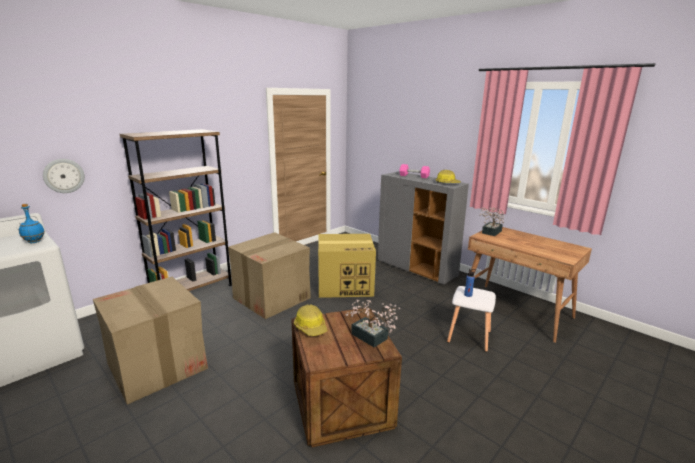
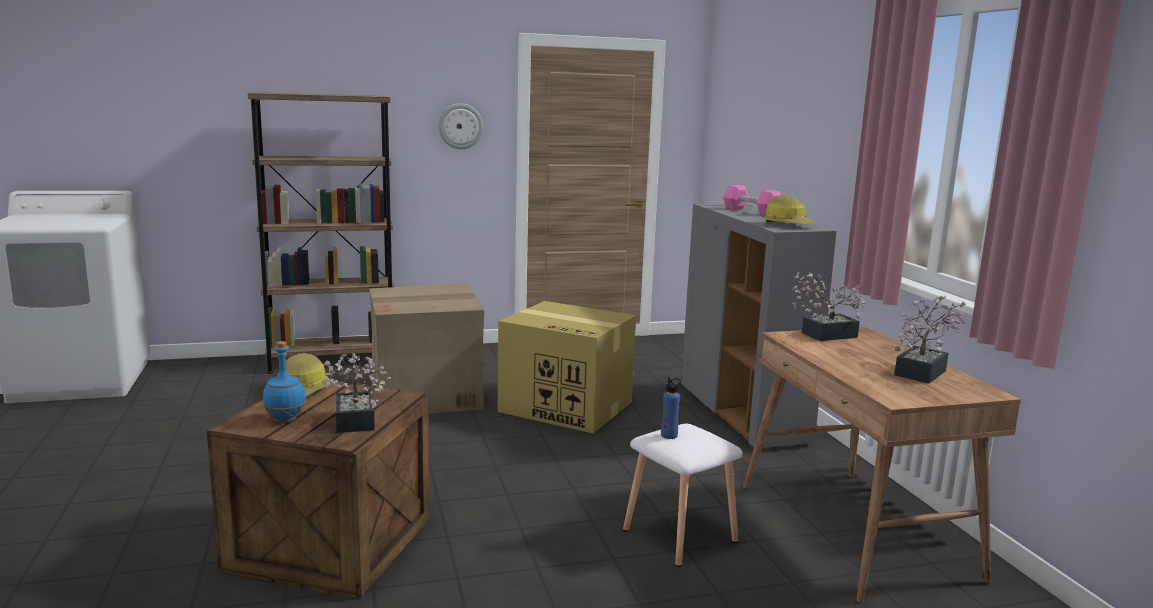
camera: 30 degrees right, 5 degrees down
(34, 242) = (95, 221): blue bottle -> blue bottle (286, 419)
(64, 175) = (173, 145): wall clock -> wall clock (460, 126)
(157, 366) = (179, 430): cardboard box -> none
(548, 243) = (923, 371): none -> potted plant

